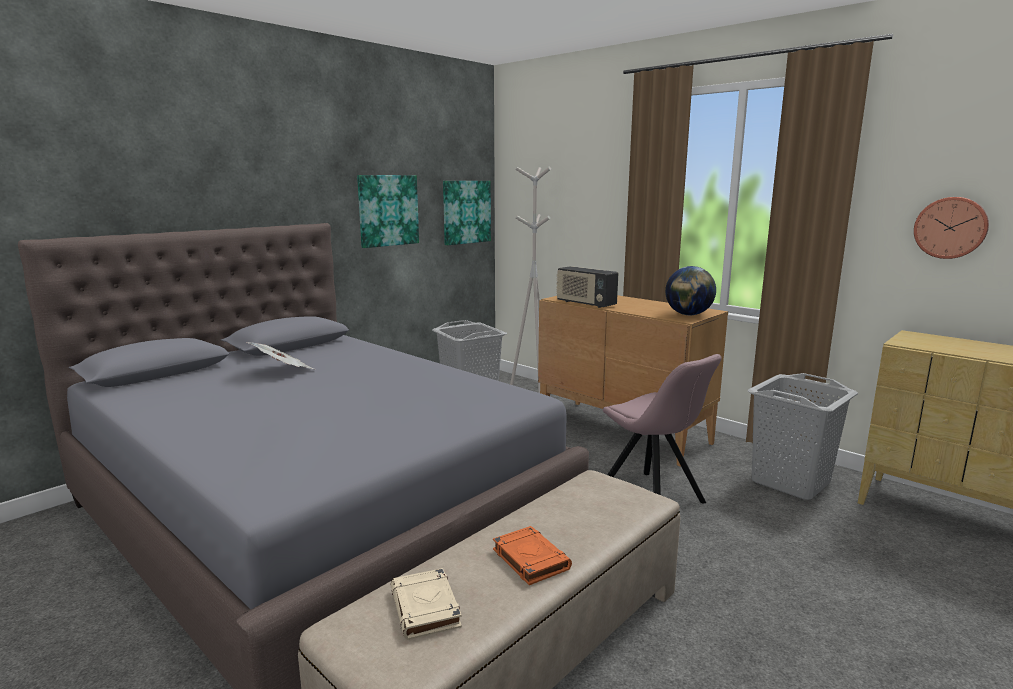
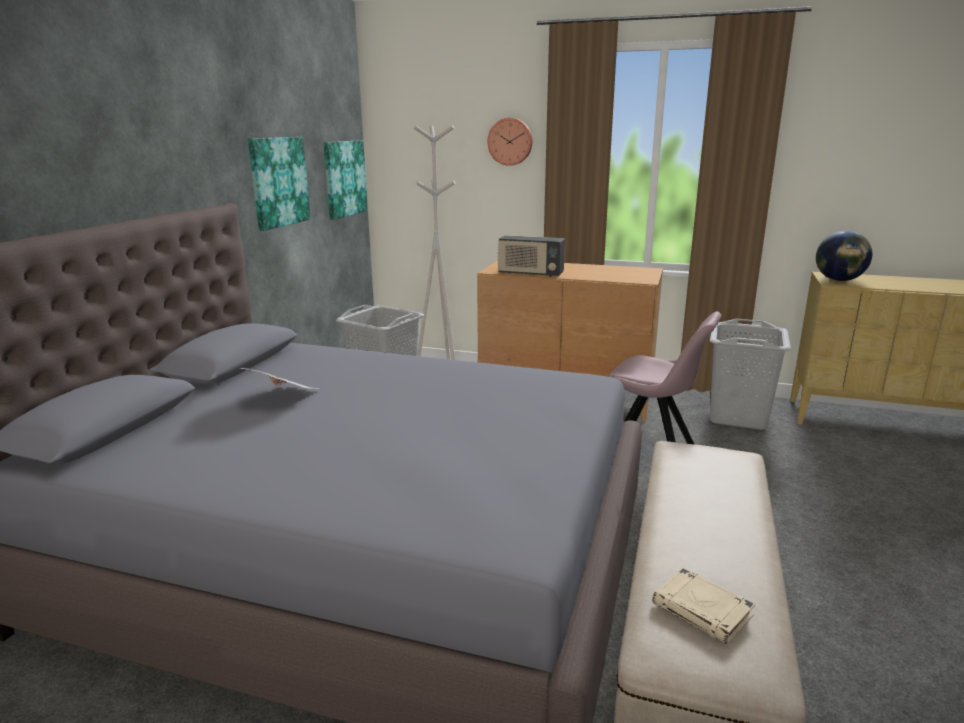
camera: 25 degrees left, 5 degrees up
(530, 559) = (723, 536): orange book -> none
(688, 315) = (639, 275): globe -> globe (839, 280)
(950, 227) = (850, 181): wall clock -> wall clock (510, 141)

